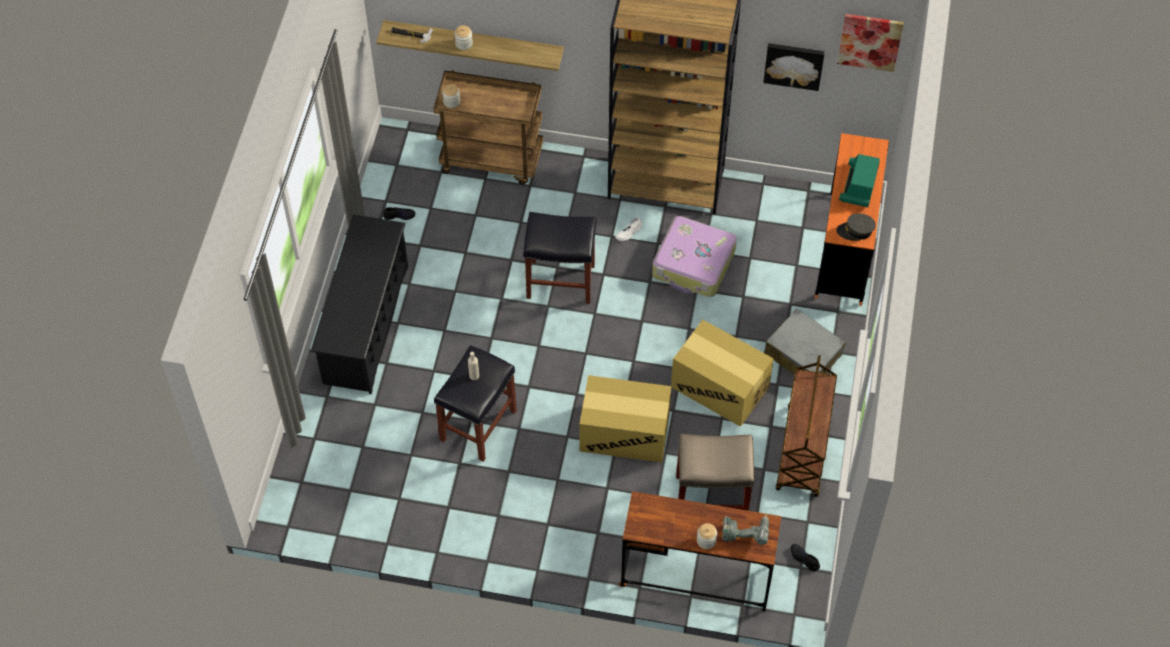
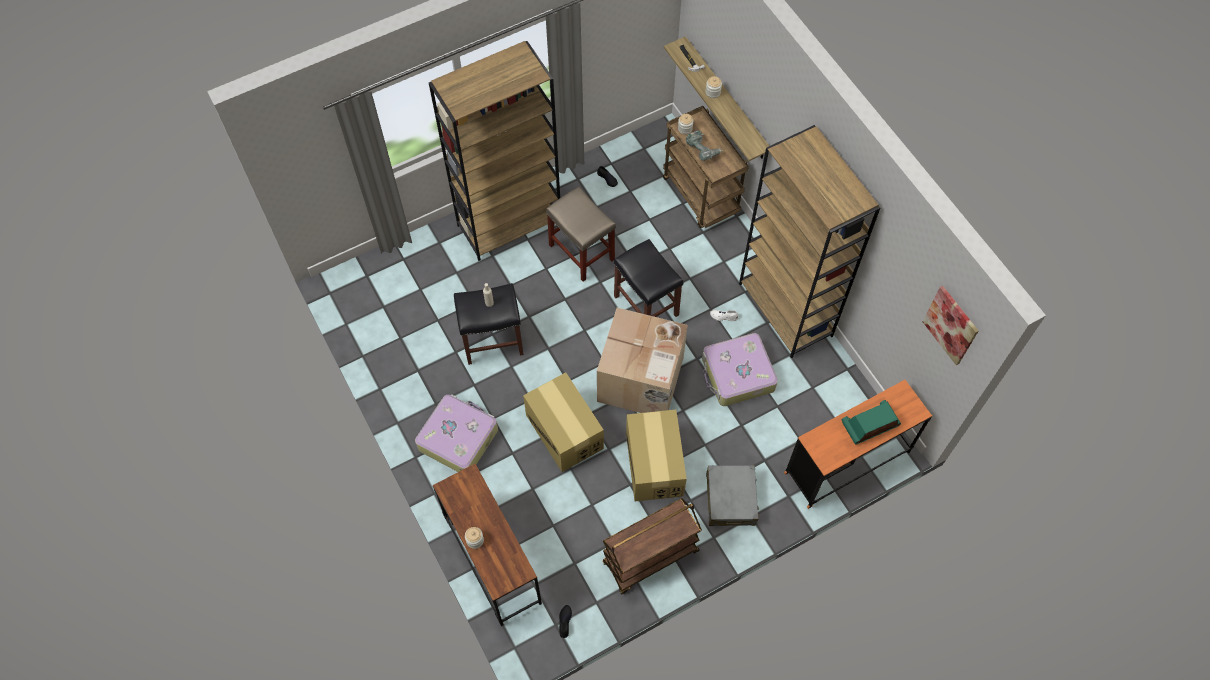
camera: 50 degrees right, 5 degrees up
(366, 324) = (510, 223): black shoe rack -> brown bookcase
(551, 521) = (458, 438): none -> suitcase
(631, 338) = (641, 380): none -> cardboard box
(712, 497) = (562, 524): beige stool -> beige stool (582, 253)
(745, 532) = (503, 561): power drill -> power drill (703, 150)
(794, 65) = (897, 296): picture -> none
(855, 231) = (827, 451): grey cap -> none

